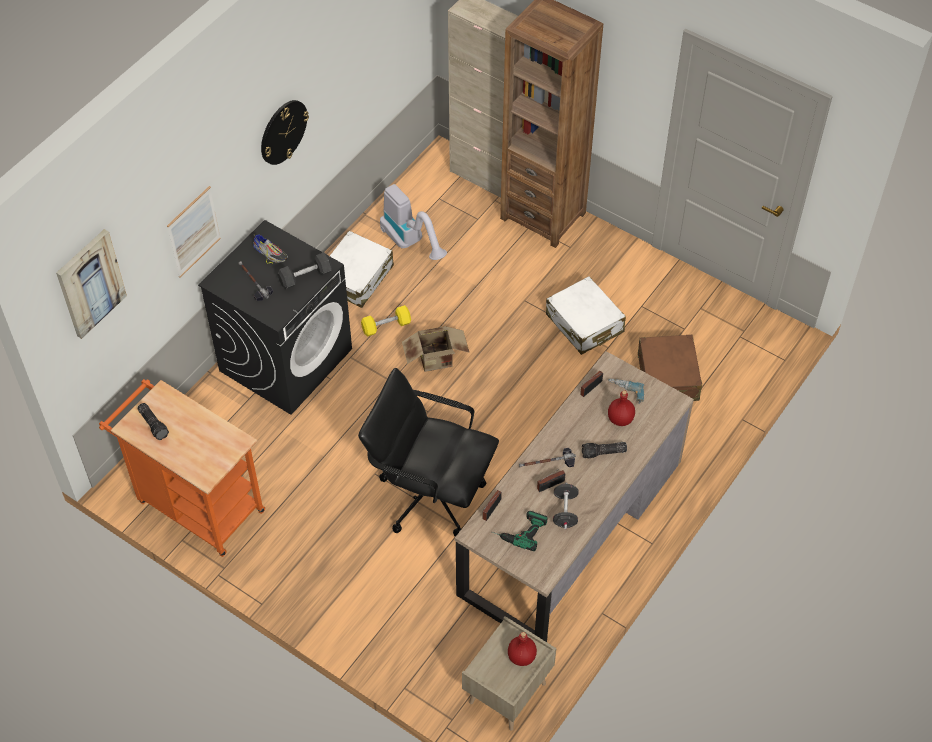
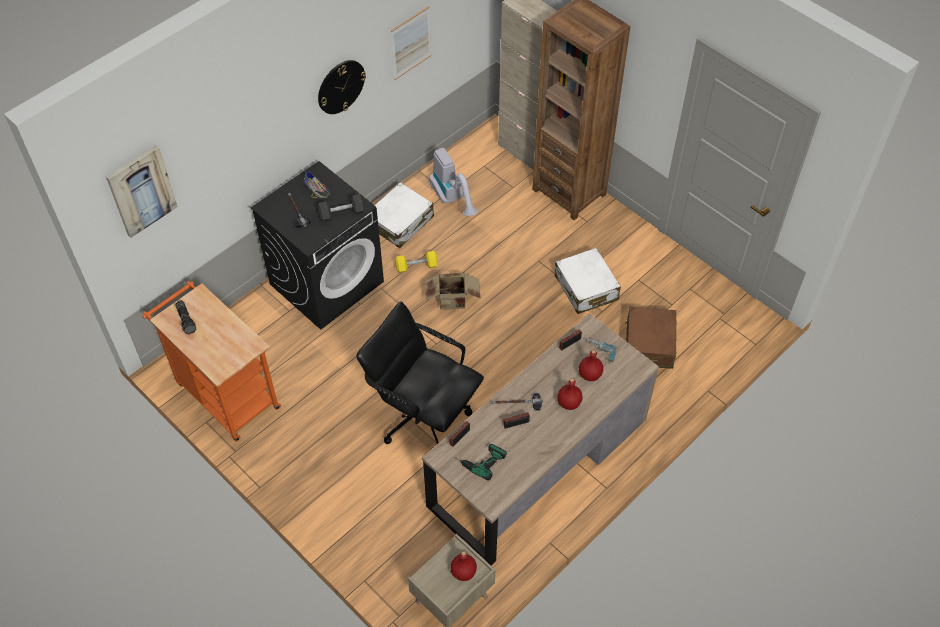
camera: 10 degrees right, 0 degrees up
(194, 232) = (248, 161): picture -> picture (411, 43)
(565, 512) = (523, 449): black dumbbell -> none
(603, 453) = (568, 402): flashlight -> red bottle

